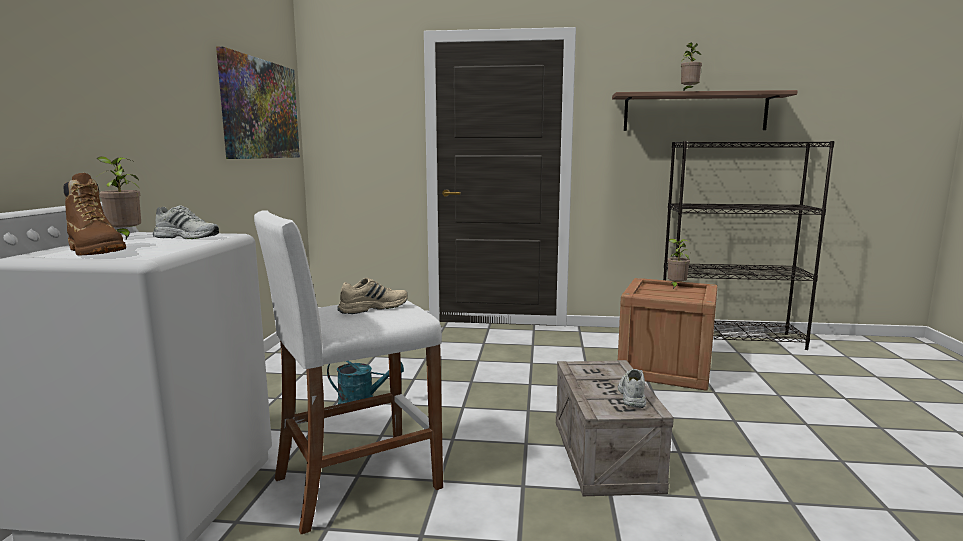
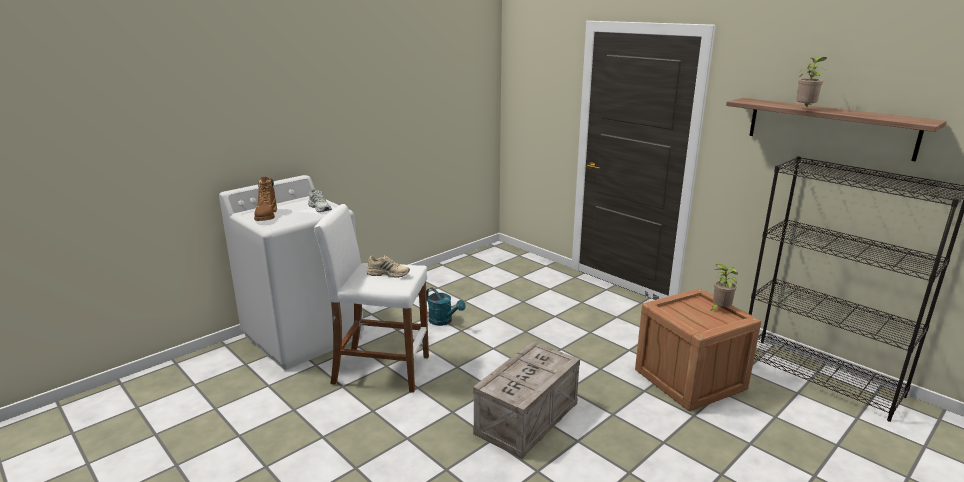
camera: 40 degrees right, 10 degrees up
(125, 237) = (298, 202): potted plant -> none
(260, 109) = (450, 90): picture -> none
(631, 394) = (529, 384): white shoe -> none

